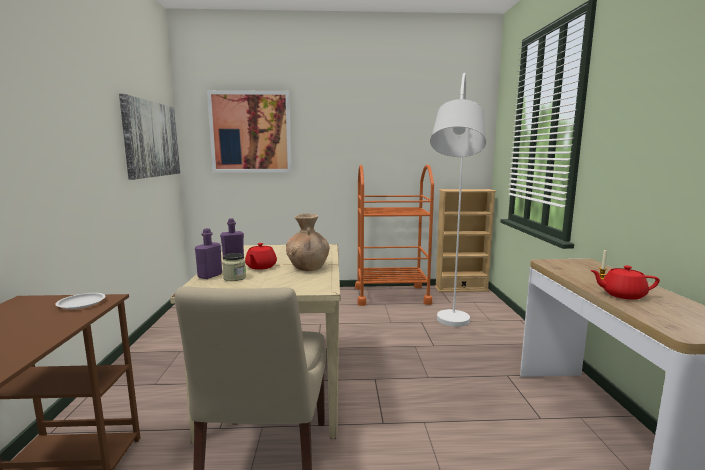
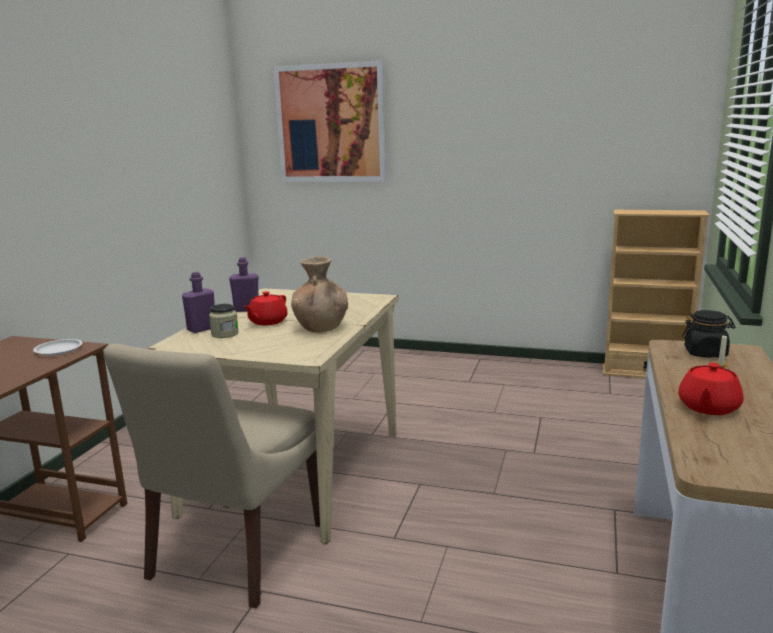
camera: 20 degrees right, 5 degrees up
(152, 139) = (196, 142): picture -> none
(391, 295) = (523, 373): orange cart -> none
(449, 347) = (556, 458): white floor lamp -> none
(571, 264) = (705, 353): none -> black jar
(622, 295) = (708, 407): red teapot -> red teapot turned 90 degrees counterclockwise

